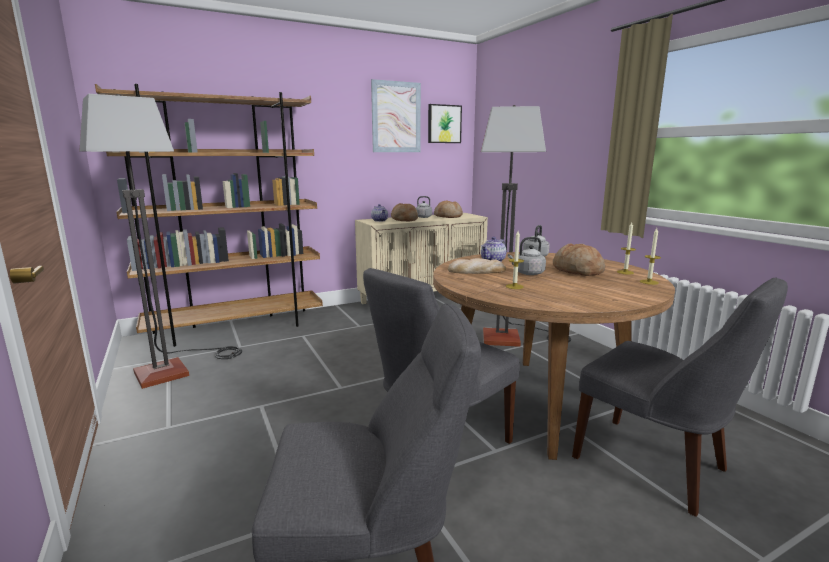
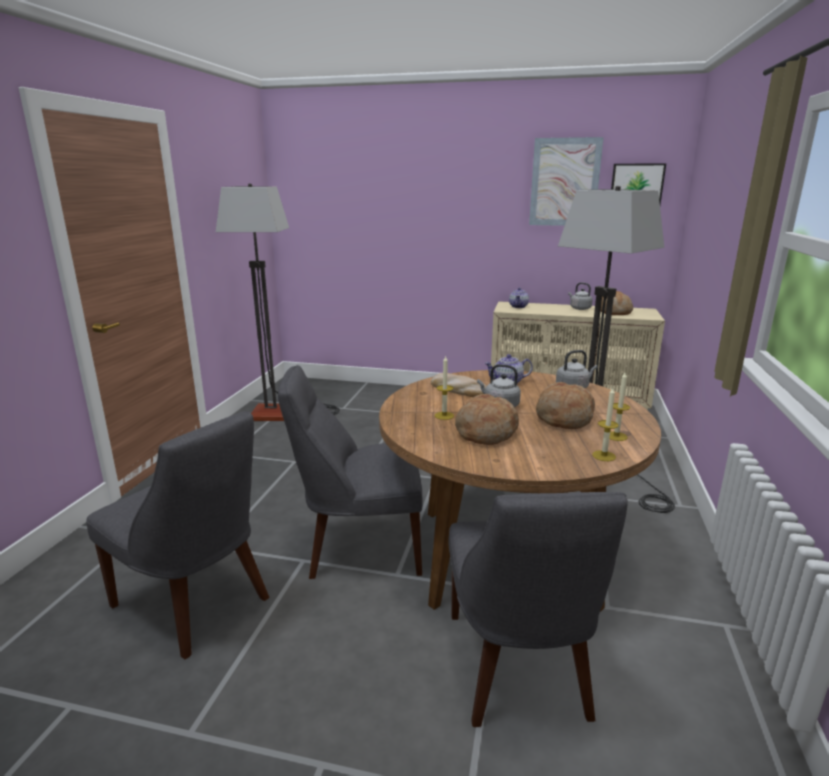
camera: 40 degrees right, 5 degrees up
(237, 328) = (362, 390): brown bookcase -> none
(404, 219) = (548, 309): bread -> bread (485, 432)

